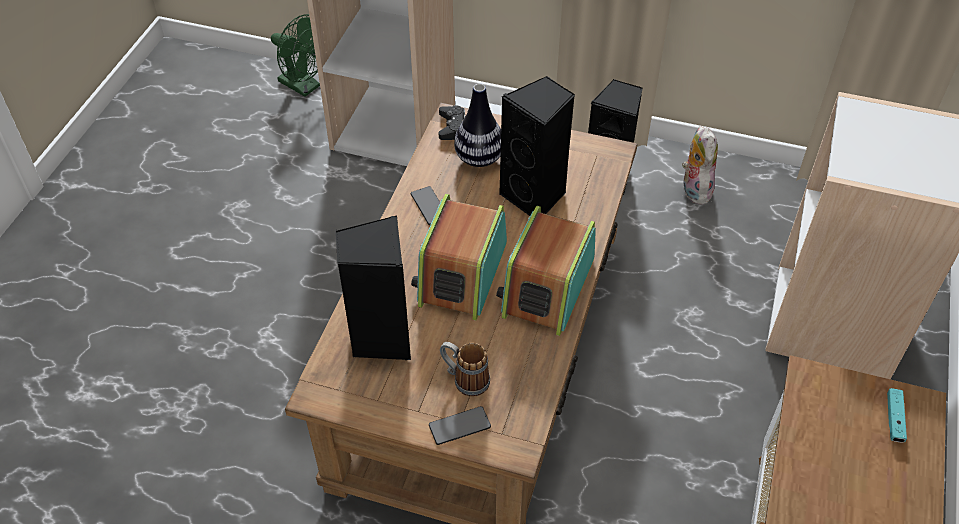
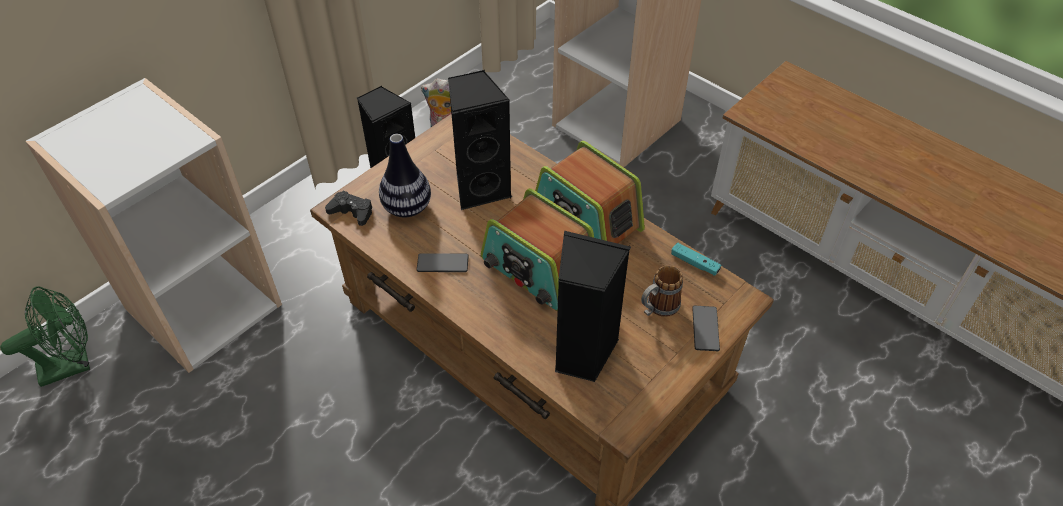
camera: 65 degrees left, 0 degrees up
(894, 419) = (797, 91): turquoise game controller -> turquoise game controller (694, 263)

